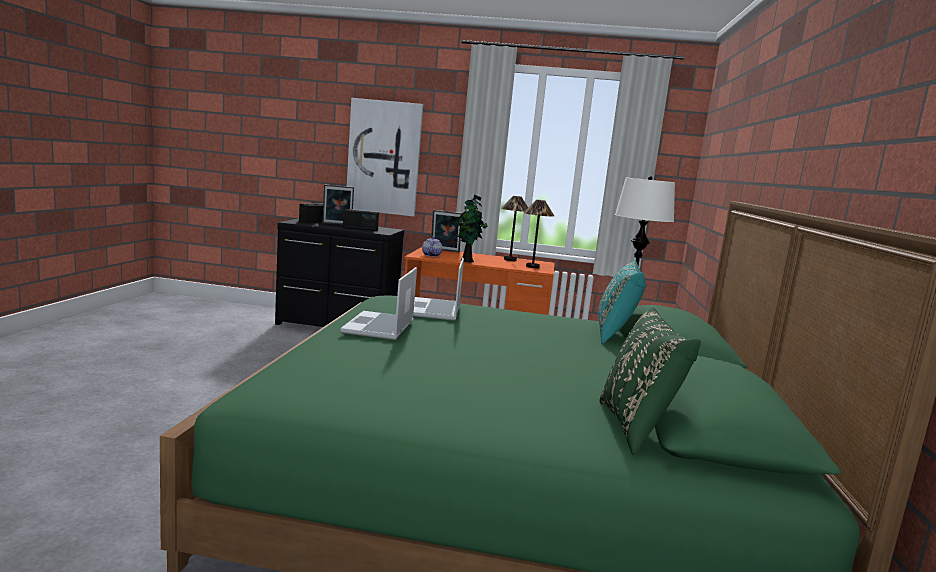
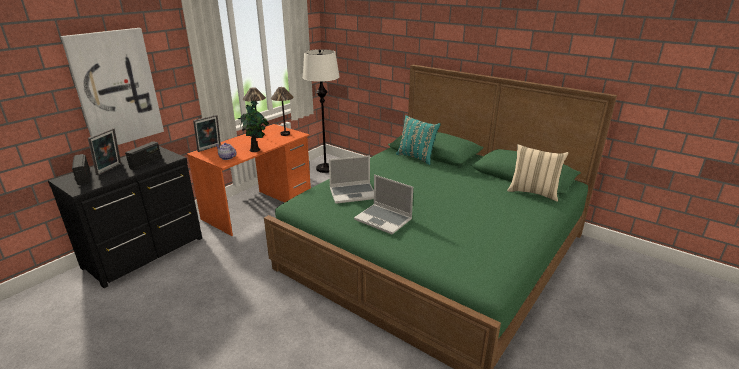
camera: 60 degrees left, 15 degrees up
(435, 311) = (353, 193): laptop -> laptop turned 45 degrees counterclockwise
(637, 428) = (533, 192): green pillow -> beige pillow

